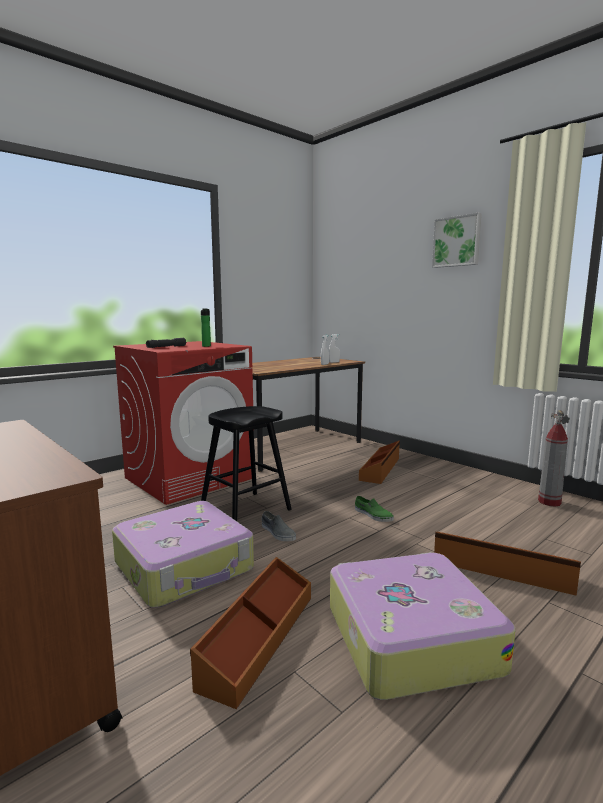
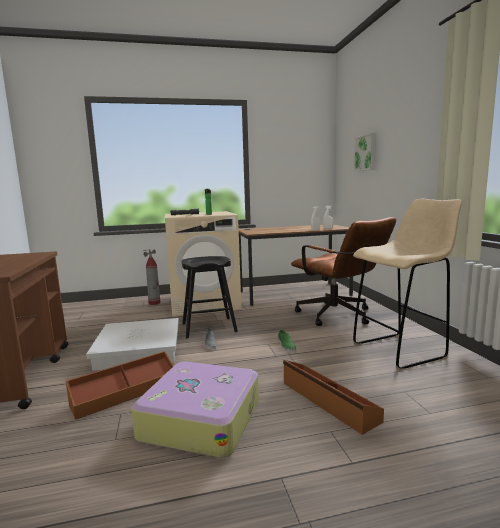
camera: 30 degrees right, 0 degrees up
(185, 566) = (139, 350): suitcase -> white storage box
(190, 477) = (204, 303): red washing machine -> beige washing machine
(381, 469) = (339, 316): brown storage box -> brown office chair
(457, 241) = (417, 121): picture -> picture (366, 153)
(486, 496) = (400, 350): none -> beige stool
(549, 502) = (458, 366): fire extinguisher -> fire extinguisher (154, 303)

